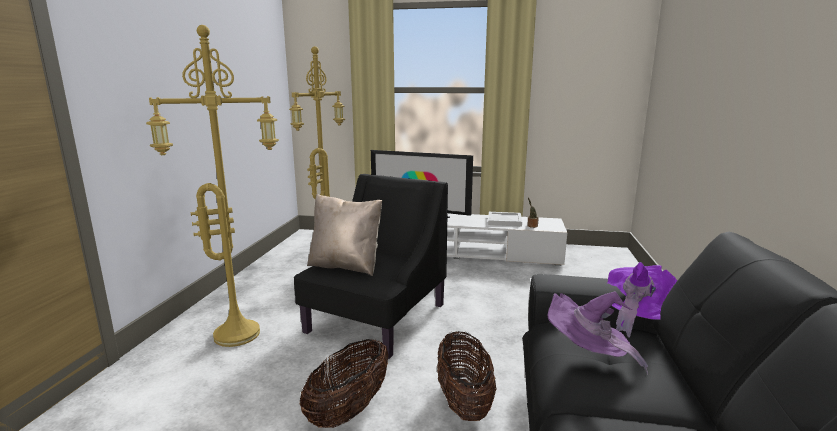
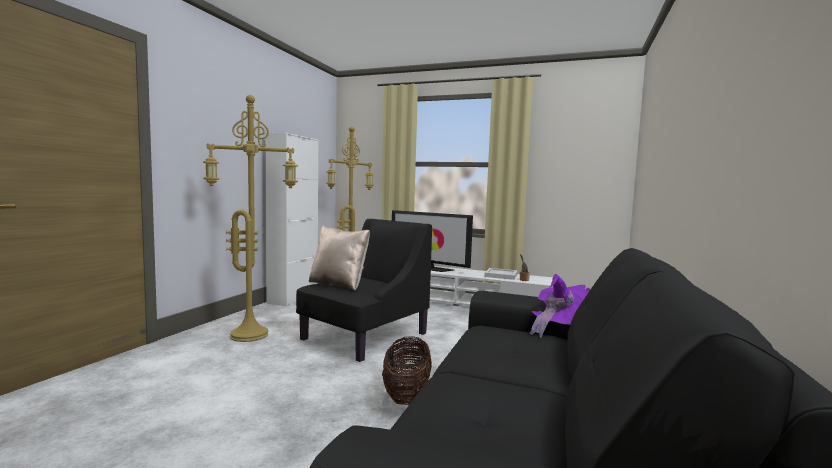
camera: 10 degrees right, 10 degrees down
(264, 268) = (293, 298): none -> white cabinet
(349, 410) = (309, 388): basket -> none
(588, 355) = (493, 343): purple hat -> none

